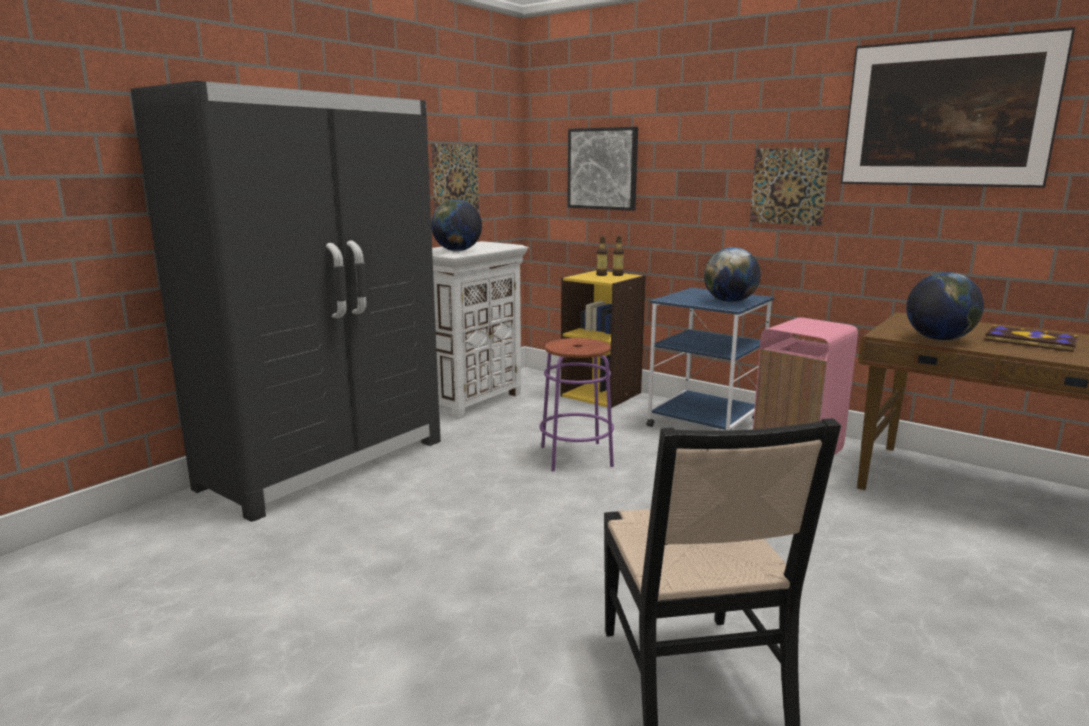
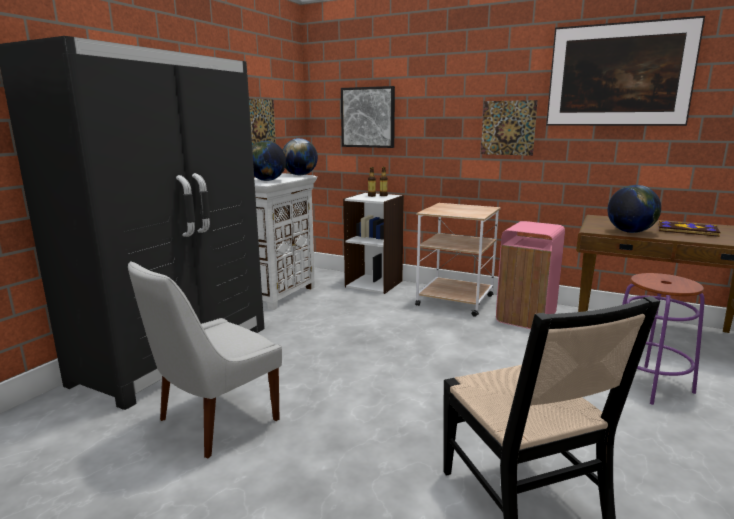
camera: 10 degrees left, 0 degrees up
(348, 545) = (214, 422): none -> white chair
(576, 456) = (372, 332): purple stool -> purple stool (648, 384)
(601, 394) = (374, 283): yellow bookcase -> white bookcase
(706, 424) = (456, 301): blue cart -> beige cart
(730, 301) = (473, 211): globe -> globe (300, 175)

